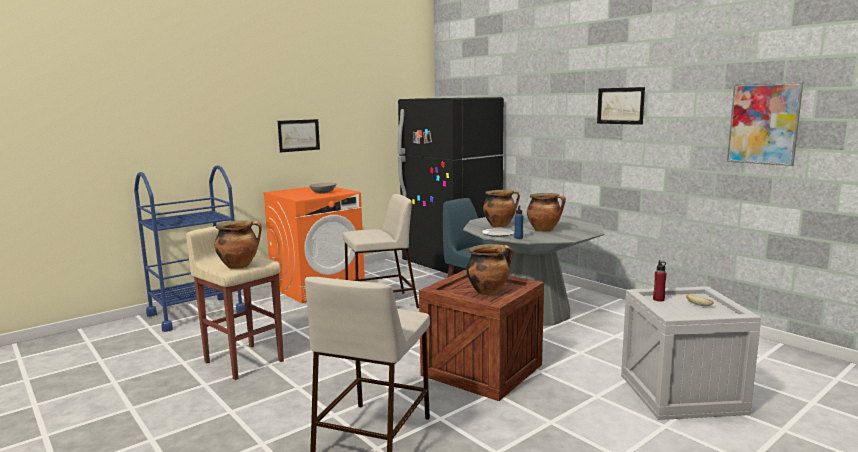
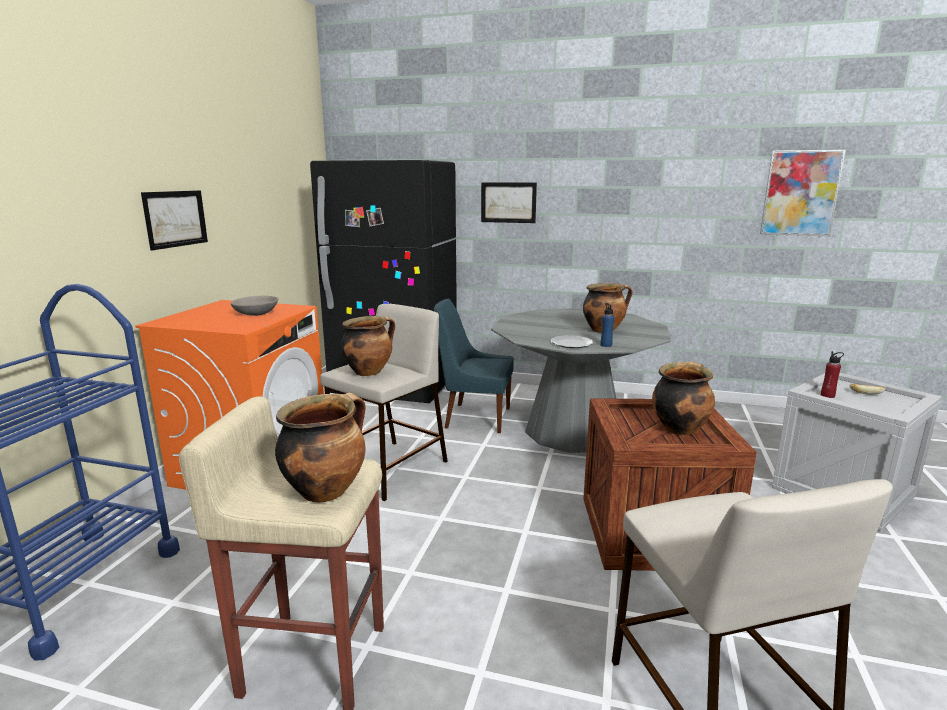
camera: 35 degrees left, 5 degrees up
(500, 225) = (544, 331): cooking pot -> cooking pot (369, 372)
(620, 106) = (629, 174): picture -> picture (508, 202)

